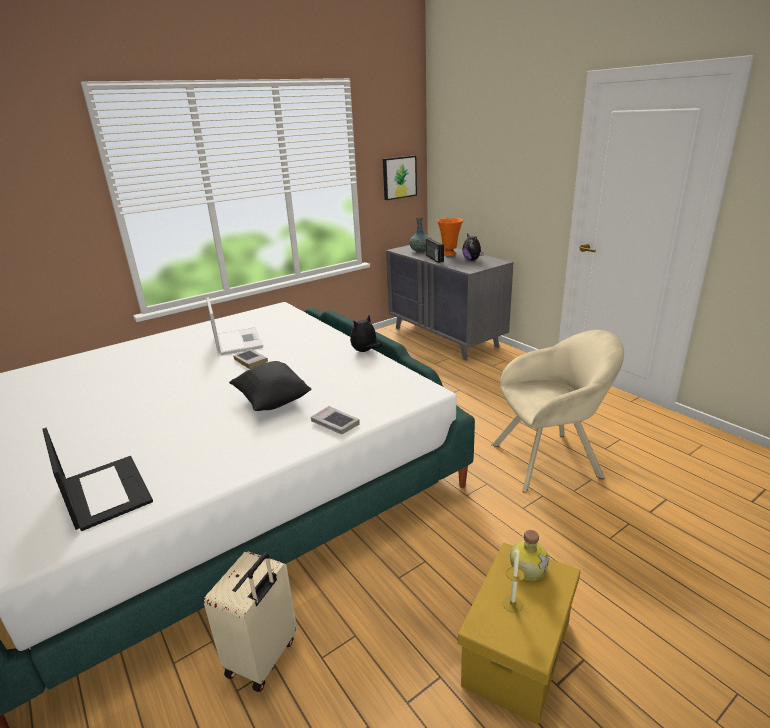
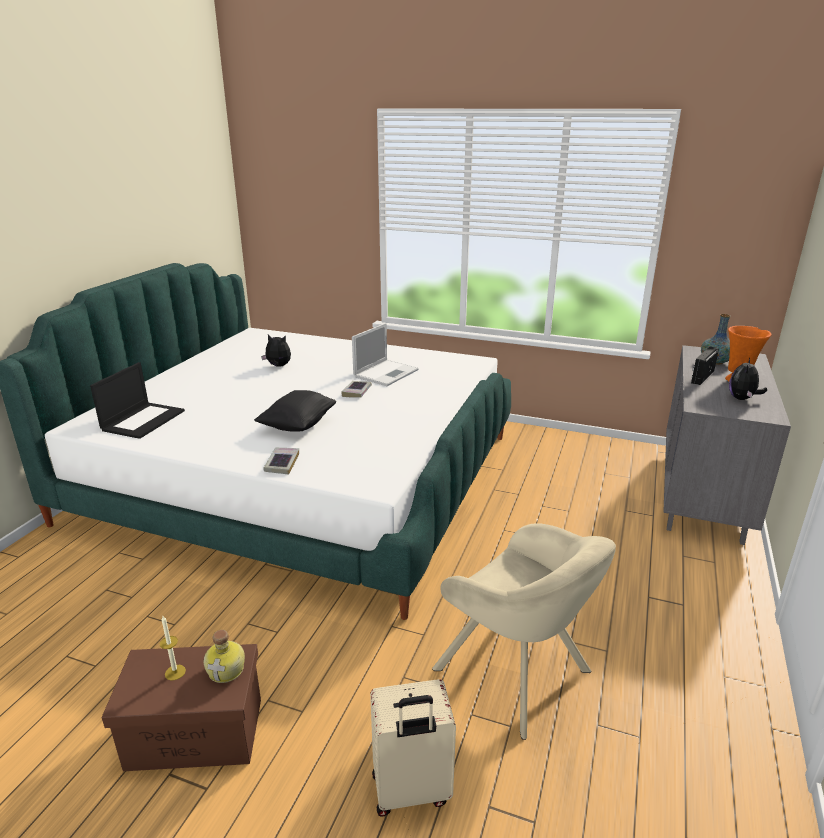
camera: 55 degrees right, 0 degrees up
(263, 657) = (136, 588): beige suitcase -> beige suitcase (411, 791)
(365, 351) = (431, 430): plush toy -> plush toy (278, 366)
(399, 177) = (738, 252): picture -> none
(517, 654) = (194, 734): yellow storage box -> brown storage box

